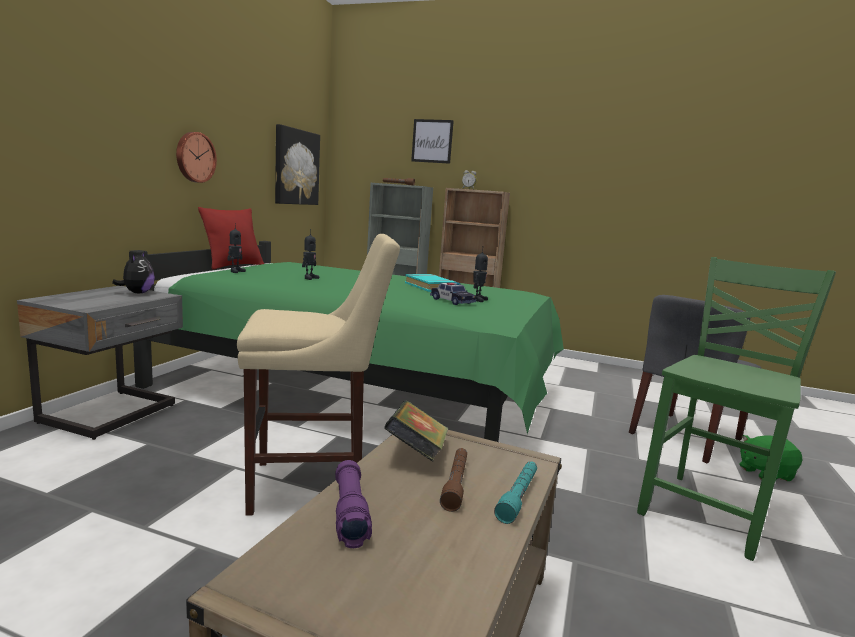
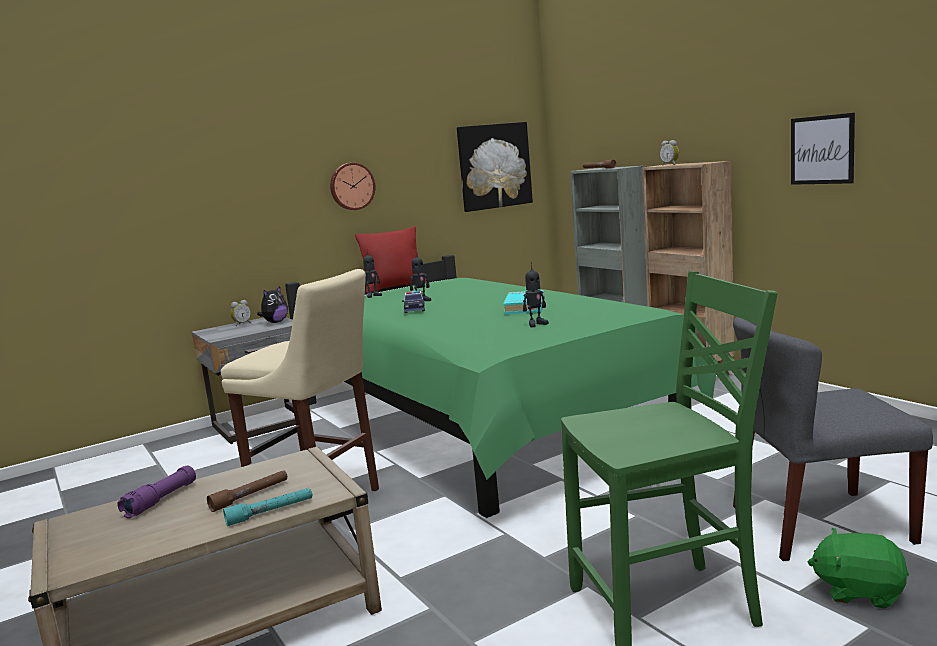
camera: 40 degrees right, 0 degrees up
(88, 294) = (242, 324): none -> alarm clock
(416, 453) = (269, 471): book -> none
(432, 141) = (641, 105): picture -> picture (822, 150)
(452, 301) = (499, 327): toy car -> toy car (414, 309)

